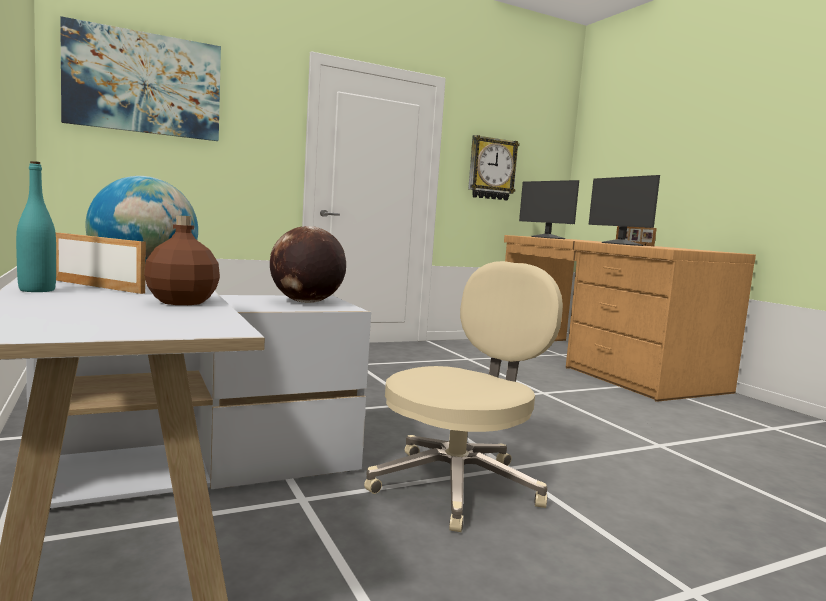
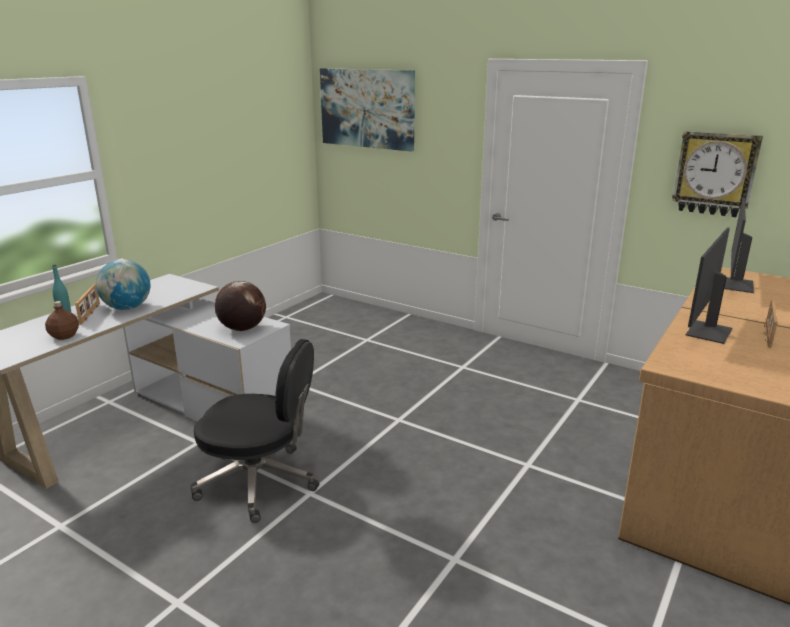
camera: 60 degrees right, 15 degrees up
(459, 485) = (260, 482): beige office chair -> black office chair

